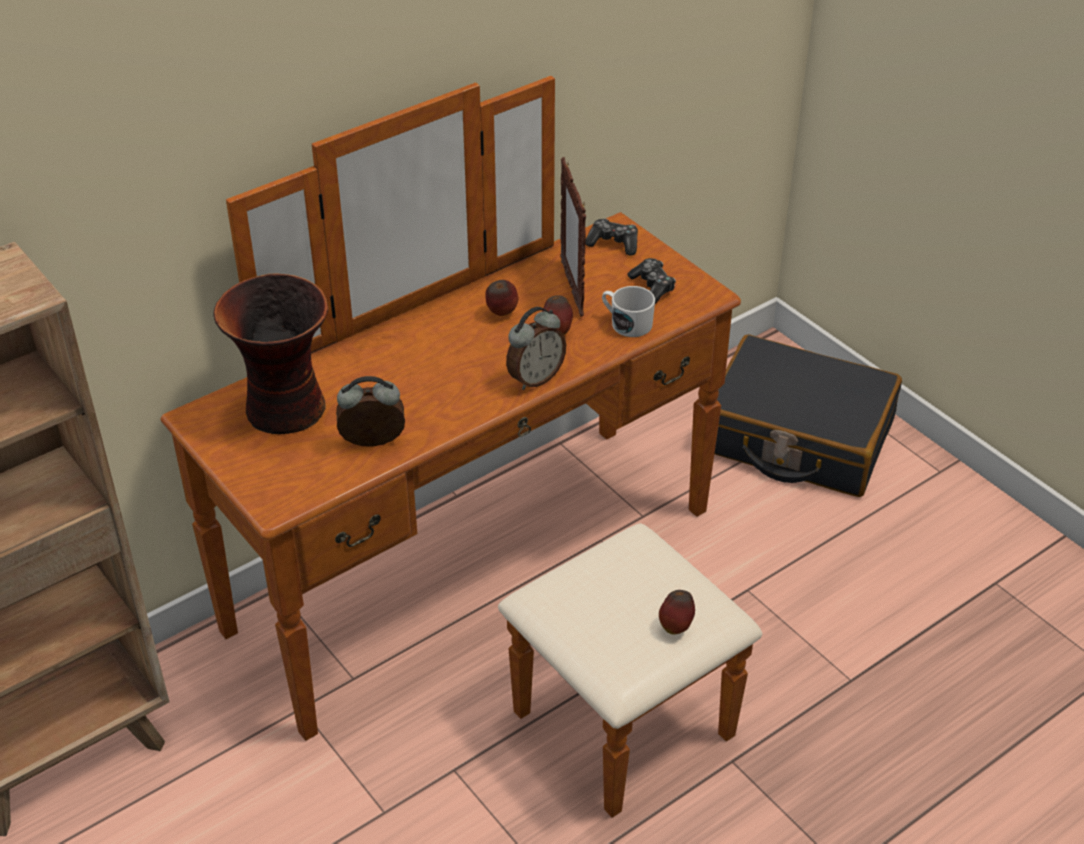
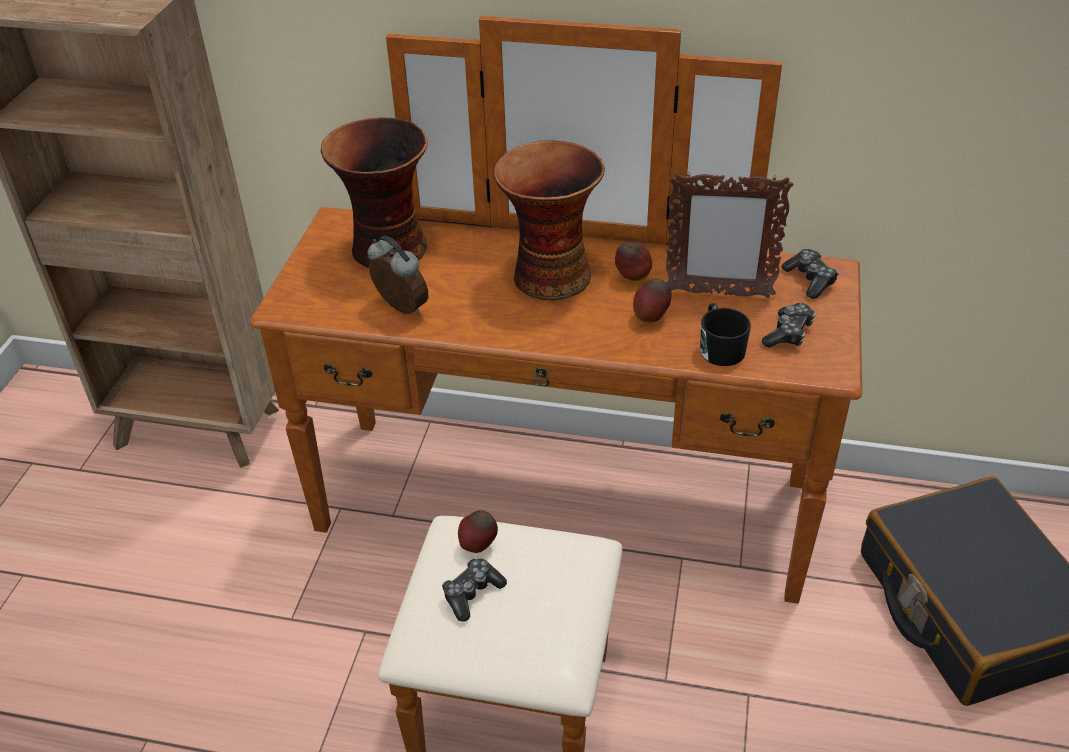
camera: 50 degrees right, 0 degrees up
(442, 350) = (548, 277): none -> vase
(535, 378) = (580, 340): alarm clock -> none
(572, 288) = (718, 293): picture frame -> picture frame turned 120 degrees counterclockwise
(613, 621) = (472, 593): none -> game controller
(626, 323) = (719, 347): white mug -> black mug
(676, 626) = (510, 640): apple -> apple (478, 546)

